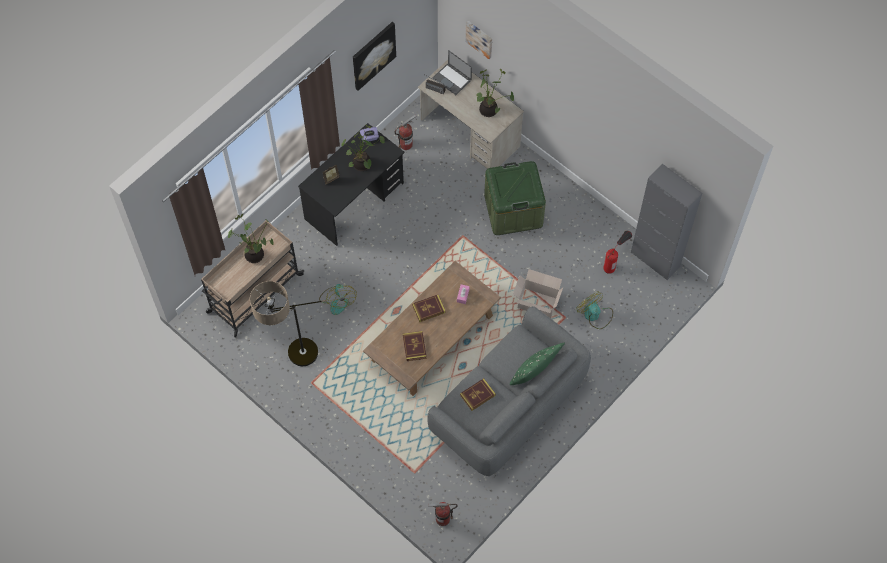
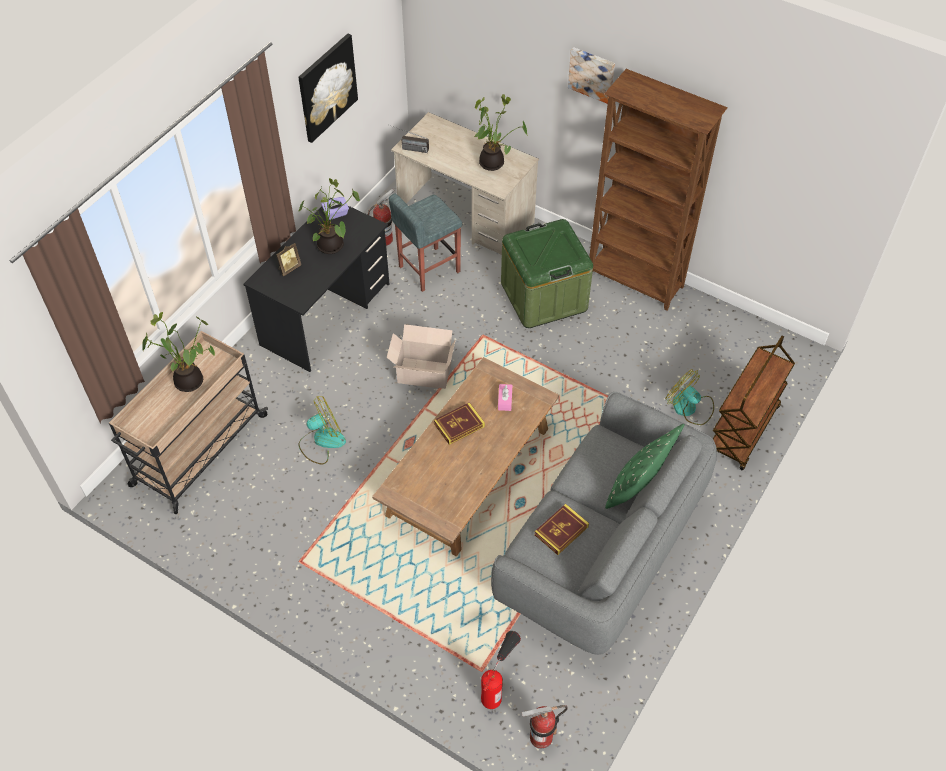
camera: 10 degrees left, 10 degrees down
(292, 359) = (266, 532): floor lamp -> none
(337, 300) = (322, 441): fan -> fan turned 90 degrees counterclockwise
(414, 347) = (448, 479): book -> none
(434, 175) = (428, 269): none -> grey stool
(452, 79) = (435, 135): laptop -> none
(480, 39) = (468, 61): picture -> picture (592, 74)
(536, 302) = (604, 404): cardboard box -> cardboard box (422, 372)
(583, 208) = (635, 281): none -> brown bookcase
(615, 260) = (695, 336): fire extinguisher -> fire extinguisher (499, 682)
(627, 338) = (743, 431): none -> brown cart
(655, 259) = (748, 328): grey cabinet -> none

